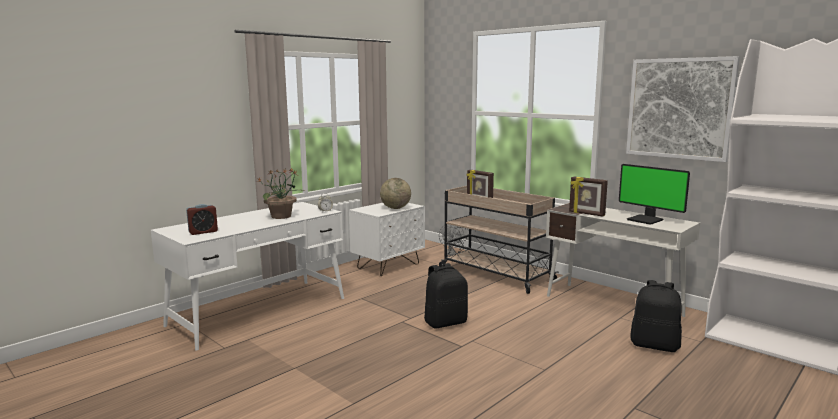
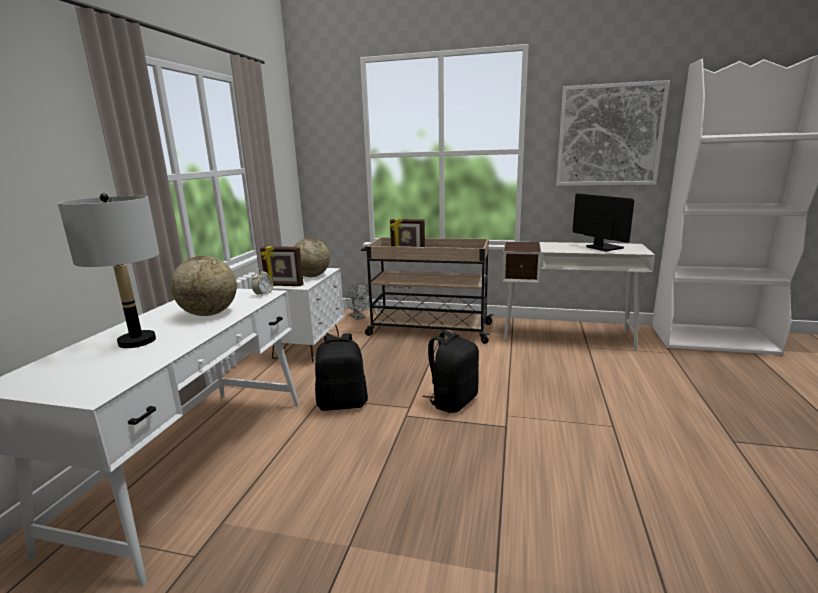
camera: 30 degrees left, 5 degrees up
(203, 232) = (100, 371): alarm clock -> none
(232, 223) = (136, 341): none -> grey table lamp
(282, 216) = (209, 314): potted plant -> globe
(586, 214) = (546, 250): picture frame -> picture frame (284, 285)
(646, 220) = (603, 248): monitor -> monitor turned 135 degrees counterclockwise
(655, 345) = (649, 367): black backpack -> black backpack (342, 403)

